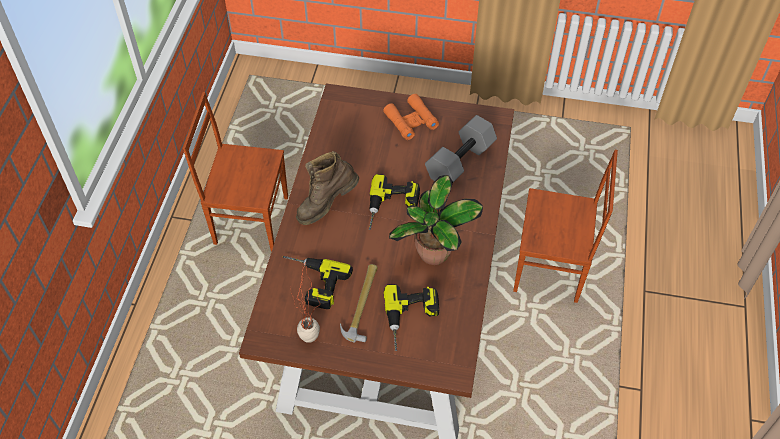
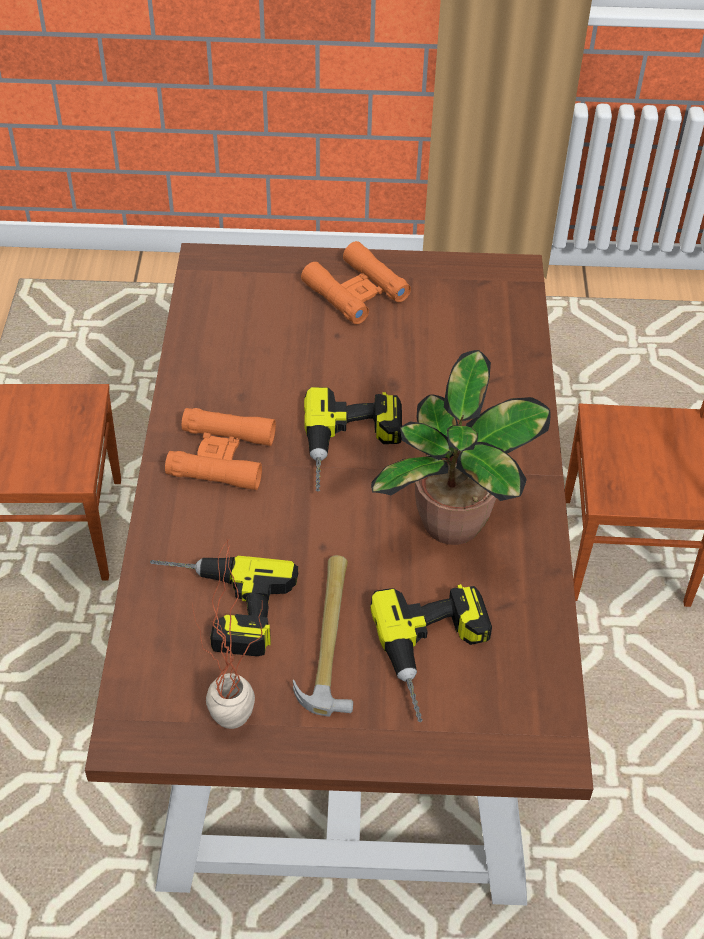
camera: 10 degrees left, 5 degrees down
(326, 205) = (221, 456): brown boot -> orange binoculars
(459, 160) = (463, 351): grey dumbbell -> none

